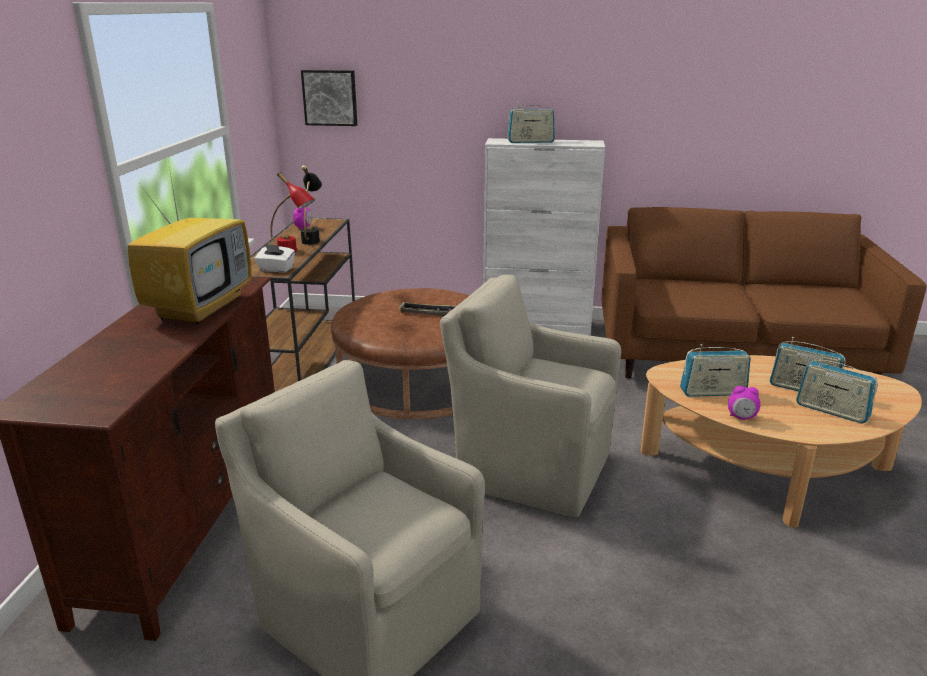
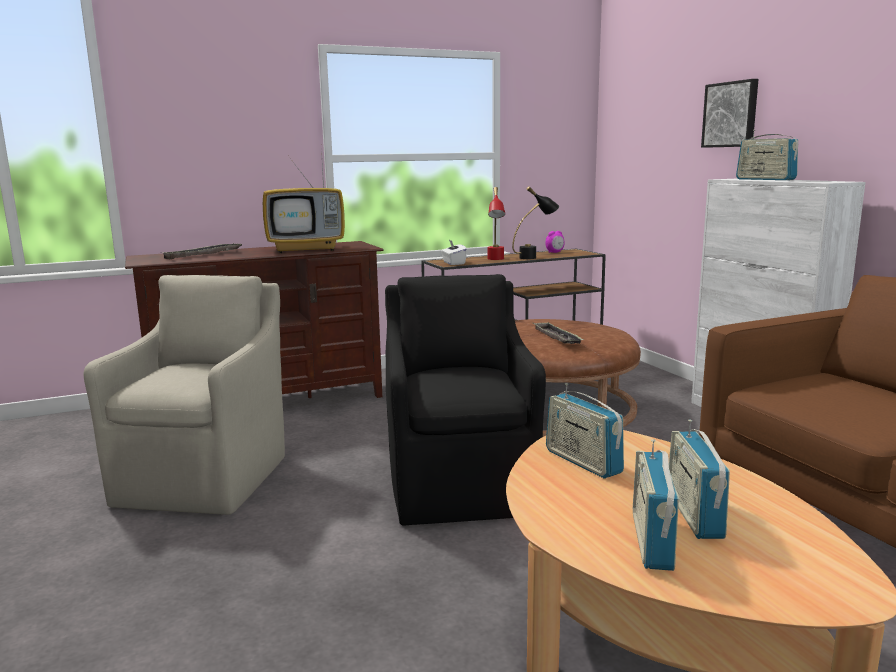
camera: 60 degrees right, 10 degrees down
(111, 365) = (203, 255): none -> tray
(330, 97) = (629, 139): picture -> picture (731, 114)
(530, 468) = (461, 485): beige armchair -> black armchair
(741, 417) = (537, 485): alarm clock -> none

